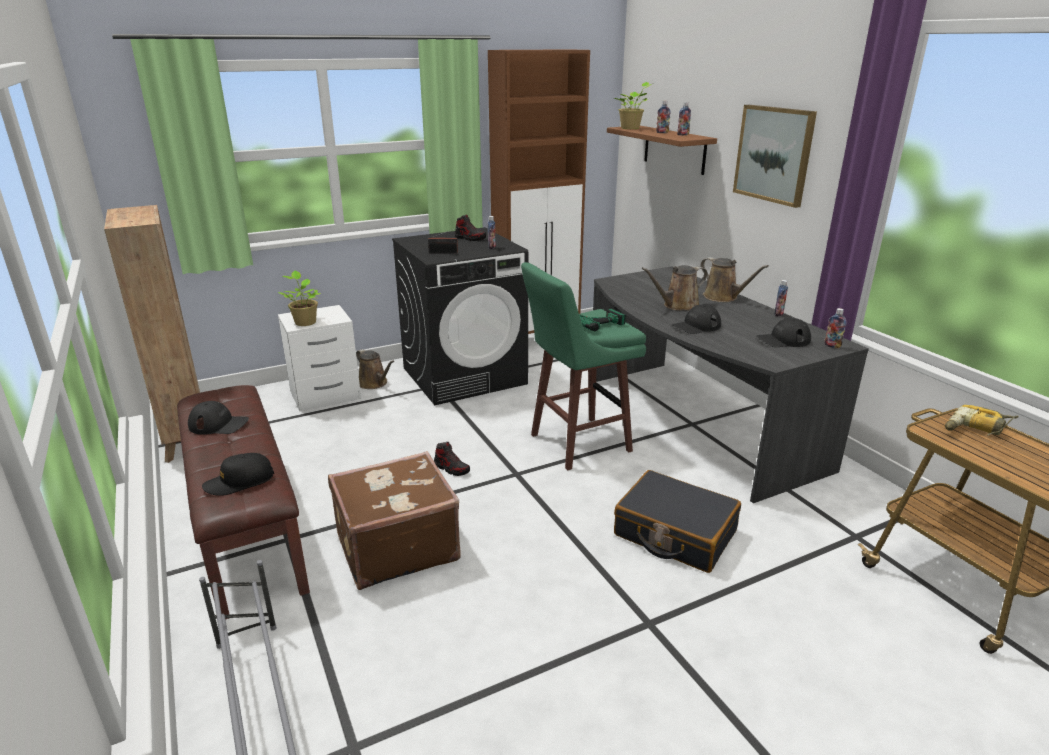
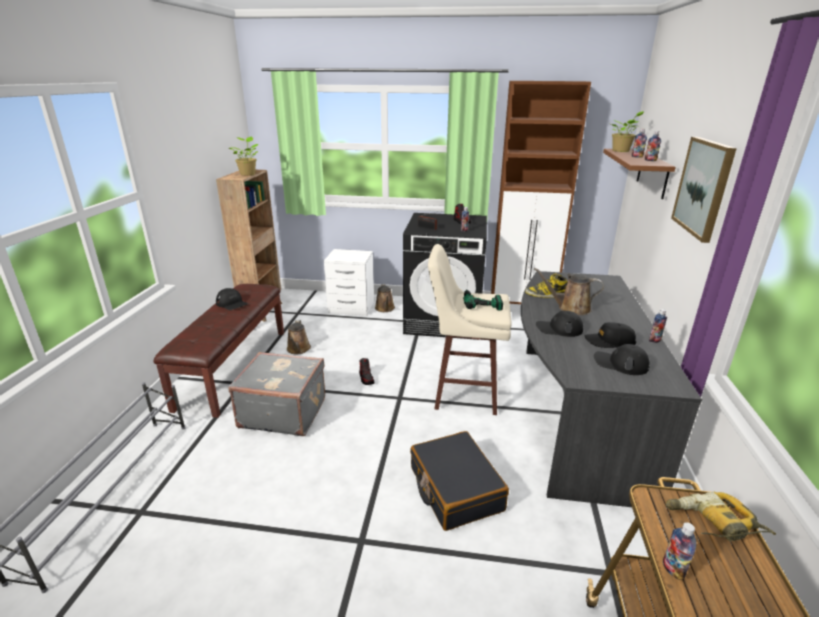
camera: 35 degrees right, 0 degrees up
(239, 482) = (198, 337): black cap -> black cap (609, 341)
(305, 322) = (340, 257): potted plant -> potted plant (248, 174)
(396, 546) = (283, 412): brown suitcase -> grey suitcase
(577, 443) = (463, 393): green stool -> beige stool
(638, 299) = (546, 294): none -> boot
(723, 297) = (624, 312): brown watering can -> brown watering can (298, 349)
(832, 346) = (663, 384): bottle -> bottle (673, 569)

